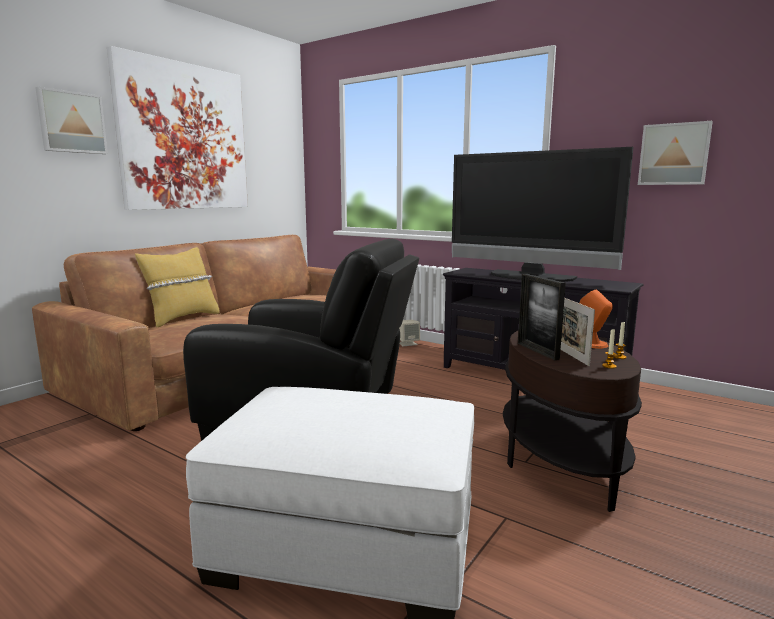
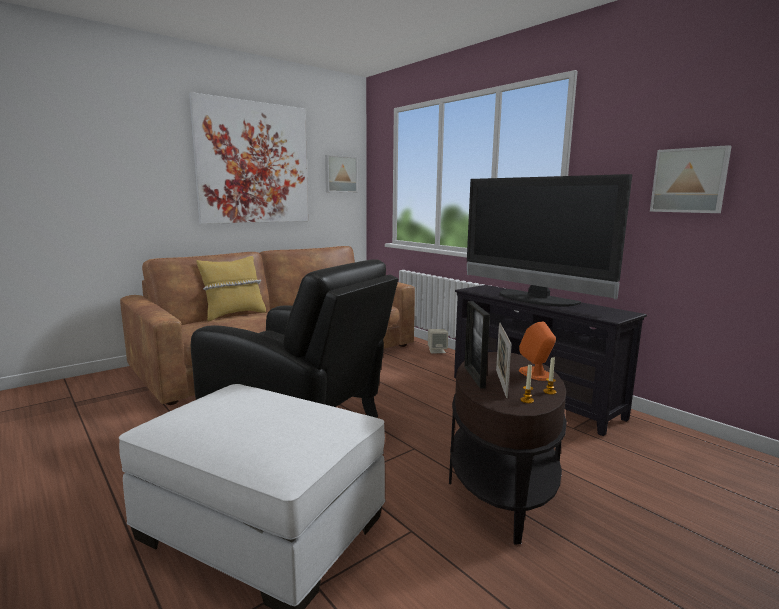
camera: 15 degrees right, 0 degrees up
(71, 122) = (158, 155): picture -> picture (340, 174)

